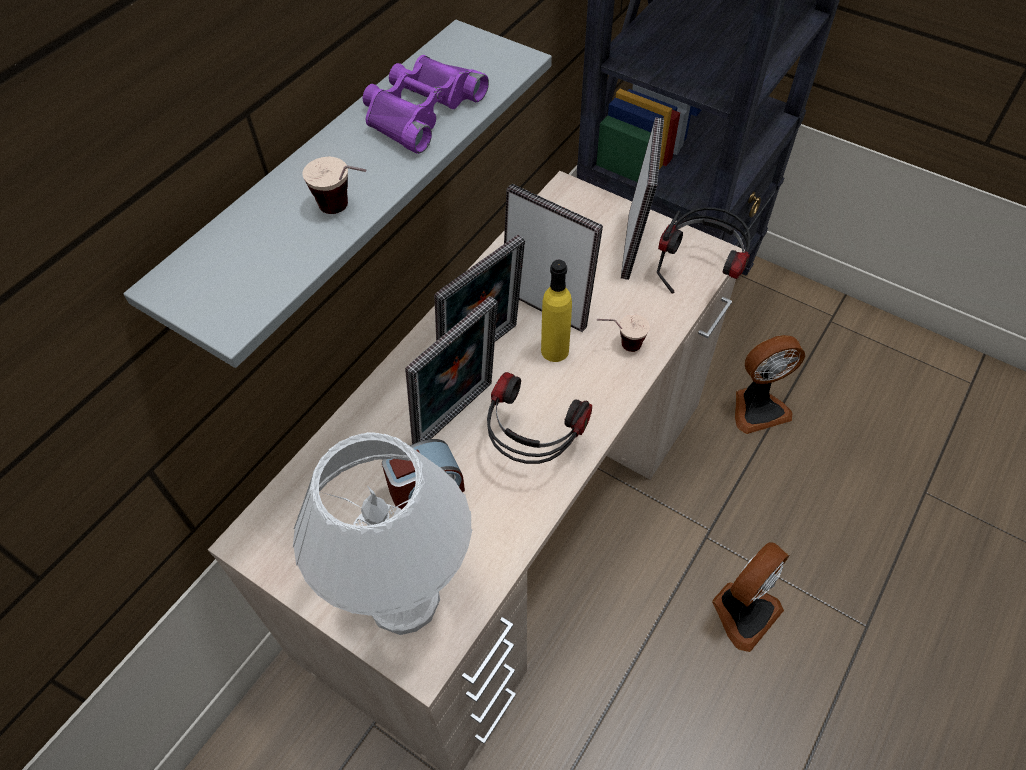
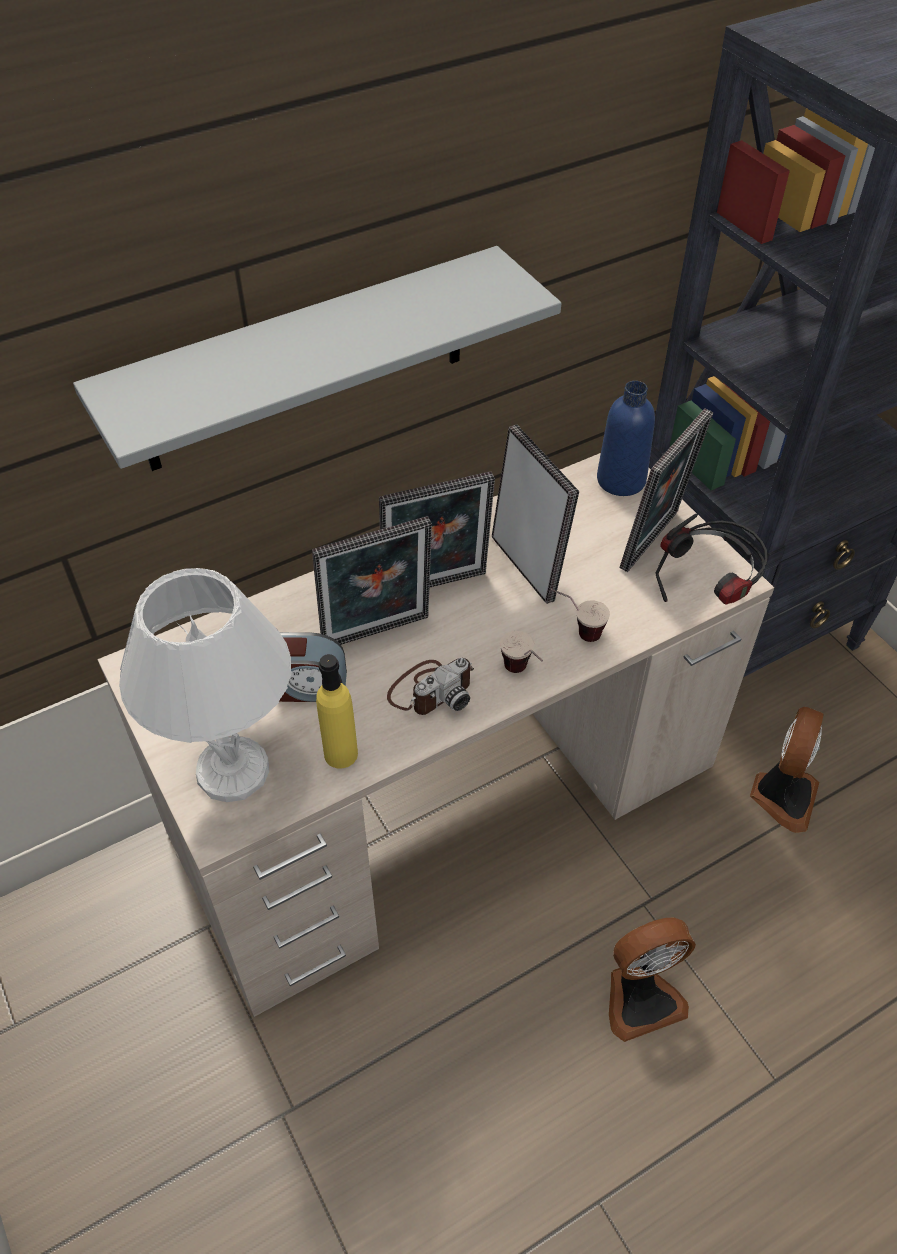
camera: 25 degrees right, 5 degrees down
(347, 212) = (284, 377): cup -> cup (522, 674)
(420, 110) = (405, 314): purple binoculars -> none
(533, 447) = (431, 690): headphones -> camera
(555, 350) = (508, 611): yellow bottle -> yellow bottle (341, 754)
(577, 203) = (621, 480): none -> blue bottle
(757, 407) = (782, 796): fan -> fan turned 75 degrees counterclockwise

